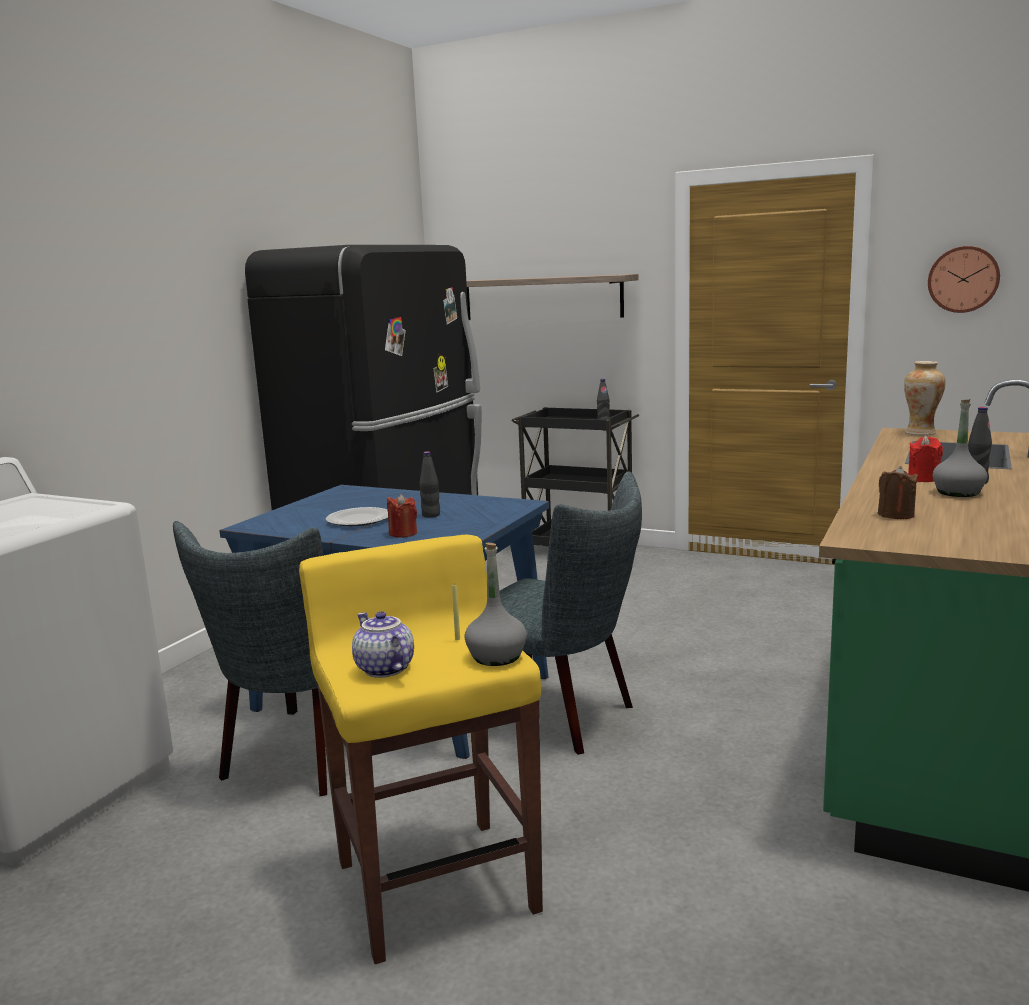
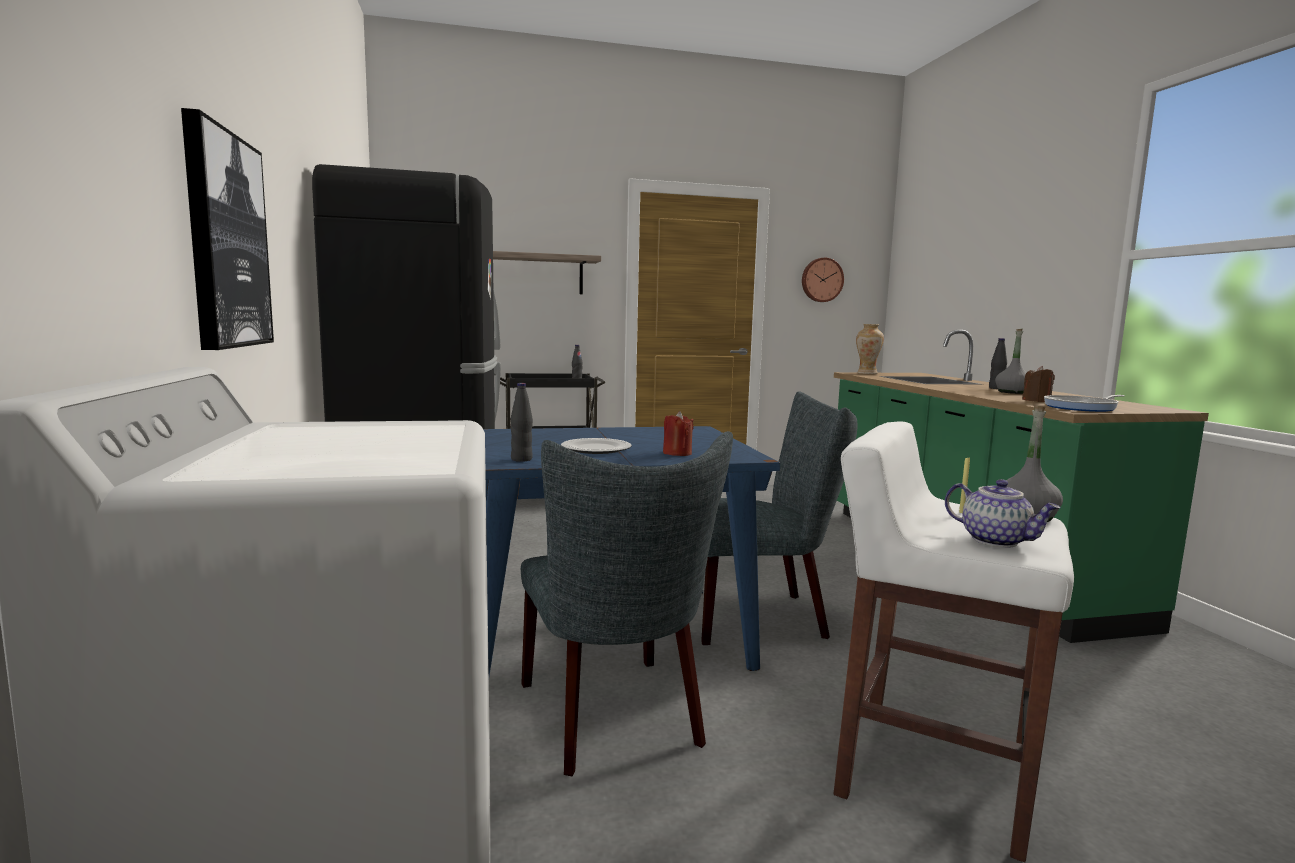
camera: 40 degrees left, 5 degrees down
(84, 358) = (226, 241): none -> picture
(383, 669) = (996, 540): teapot -> teapot turned 150 degrees counterclockwise
(431, 515) = (652, 440): black bottle -> black bottle (521, 459)
(436, 884) = (930, 774): yellow stool -> white stool
(899, 535) = (1083, 407): none -> frying pan
(923, 479) = (969, 388): red candle -> none

